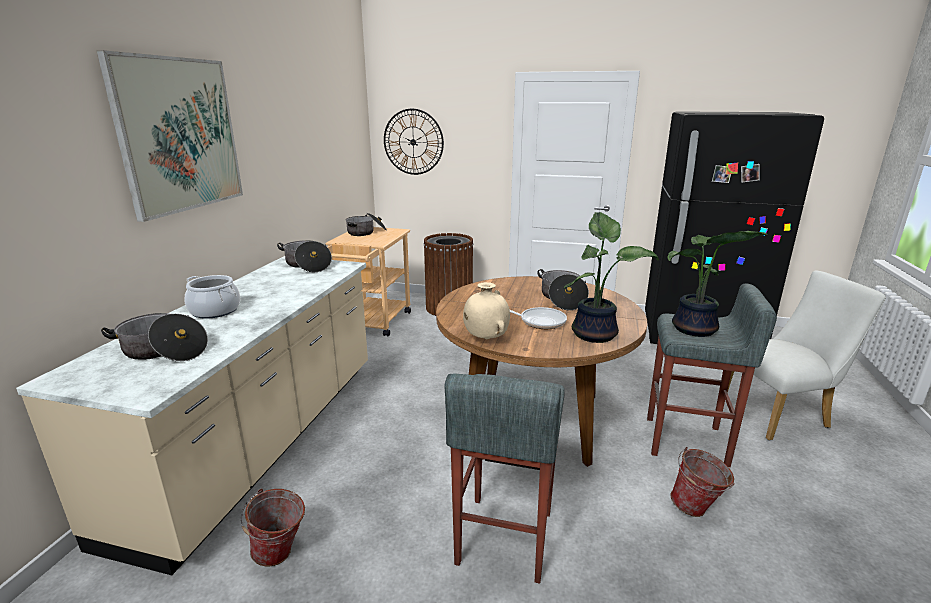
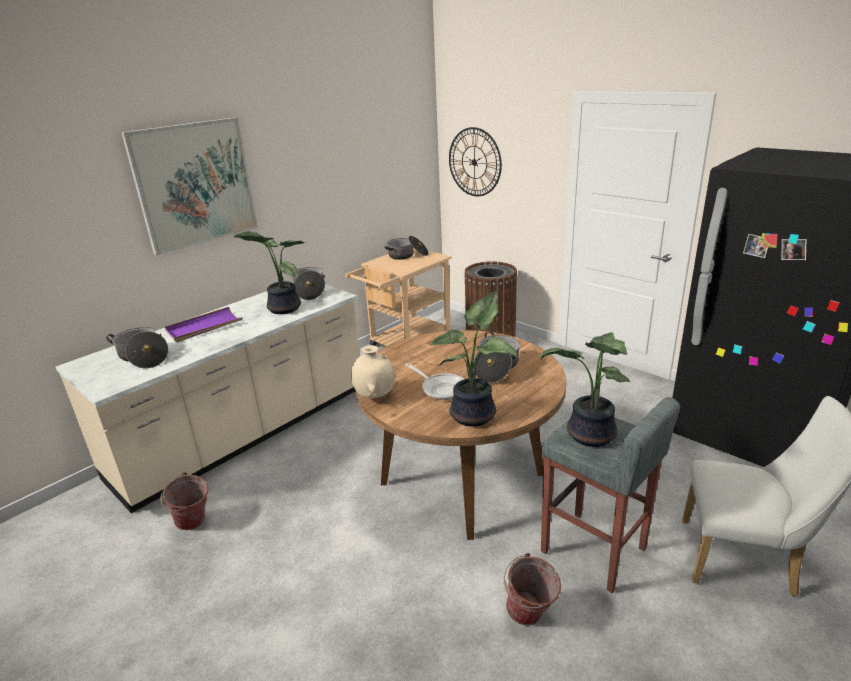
camera: 30 degrees right, 5 degrees up
(215, 311) = (204, 327): cooking pot -> purple tray
(296, 282) = (282, 308): none -> potted plant
(503, 538) = (341, 572): grey stool -> none

